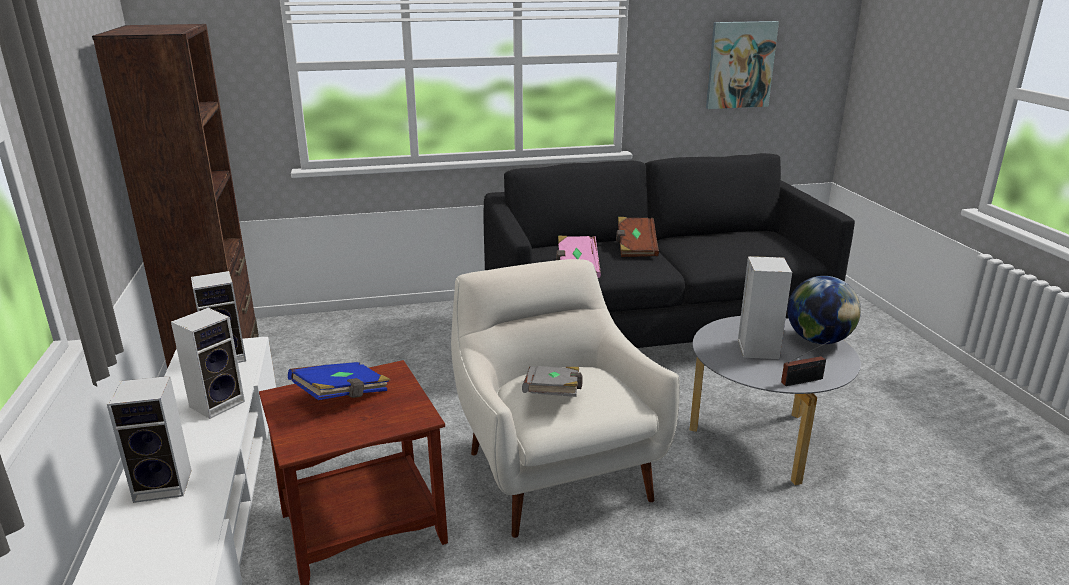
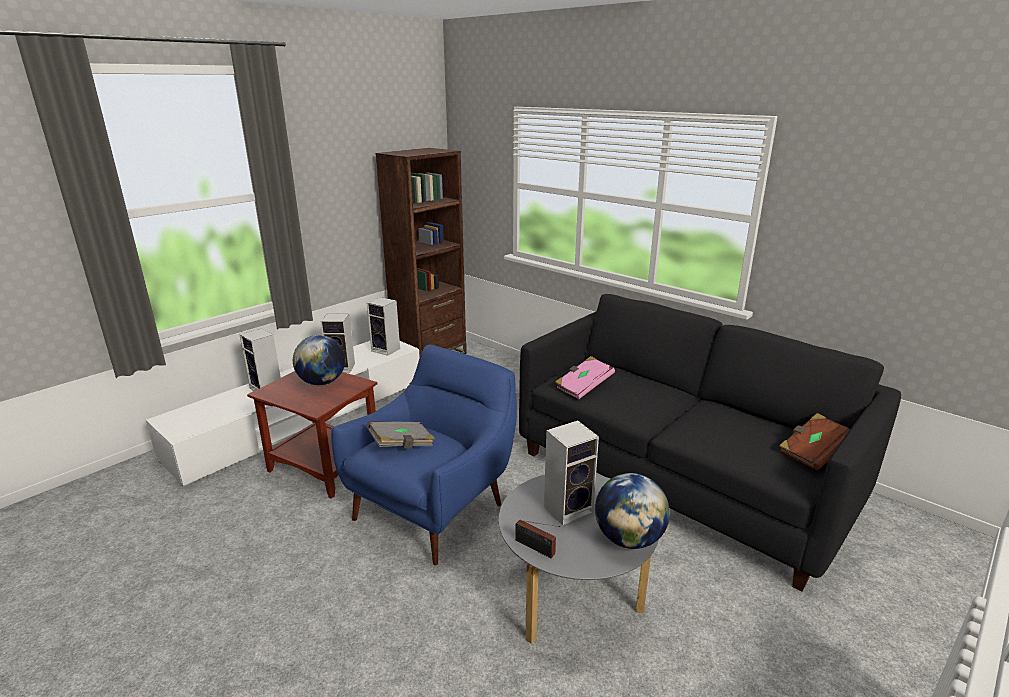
camera: 55 degrees right, 0 degrees up
(342, 396) = (322, 382): blue book -> globe
(554, 470) = (433, 508): white armchair -> blue armchair
(635, 248) = (656, 394): brown book -> brown book (812, 452)
(740, 65) = (901, 253): picture -> none

